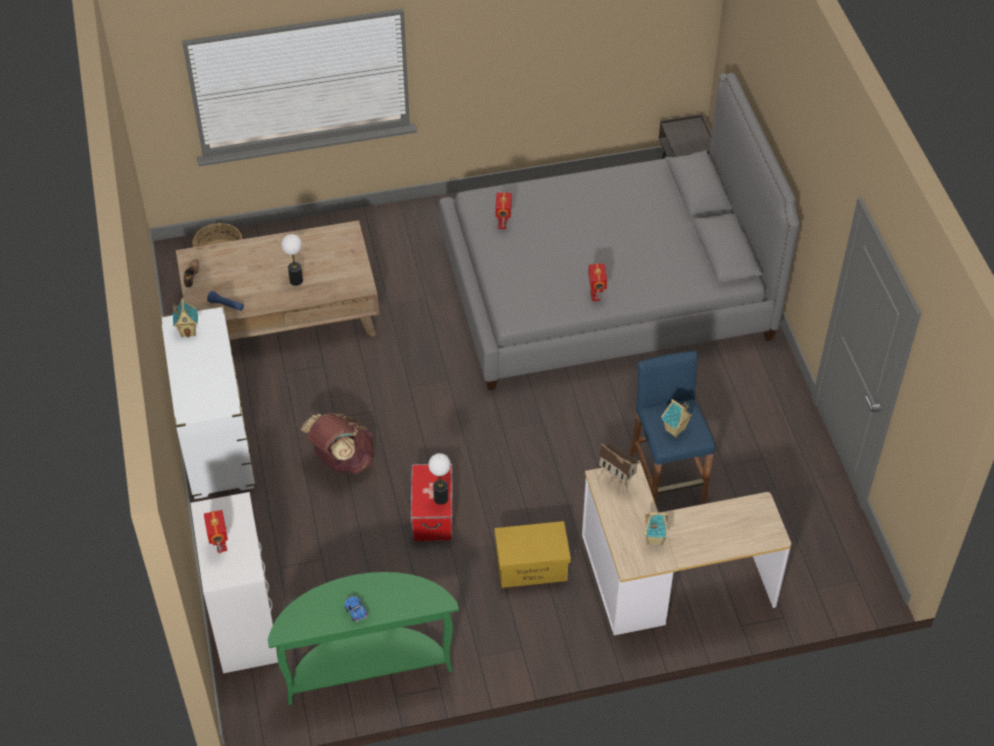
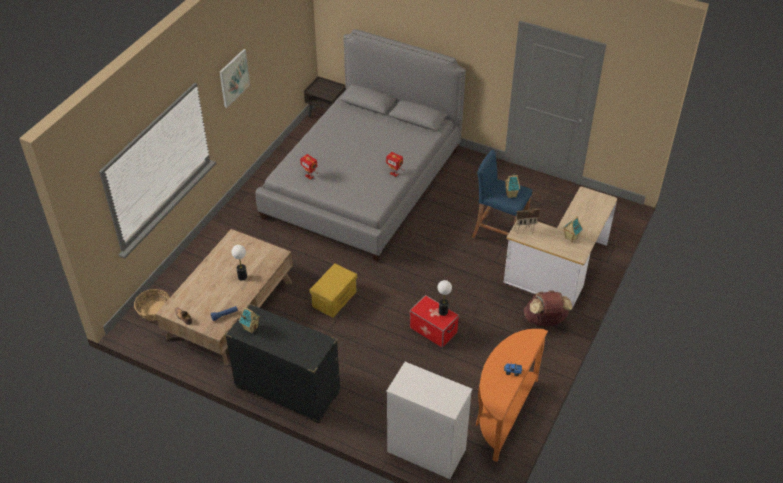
camera: 50 degrees left, 5 degrees down
(216, 440) = (287, 390): white dresser -> black dresser
(220, 546) = (430, 394): toy robot -> none
(342, 460) = (360, 345): brown backpack -> brown backpack (545, 321)
(367, 666) = (503, 413): green console table -> orange console table
(492, 36) = (234, 78): none -> picture
(531, 567) = (503, 313): yellow storage box -> yellow storage box (334, 299)

